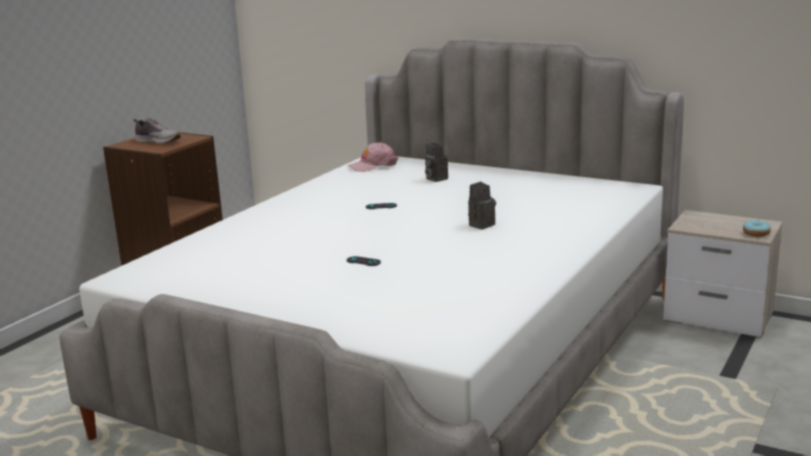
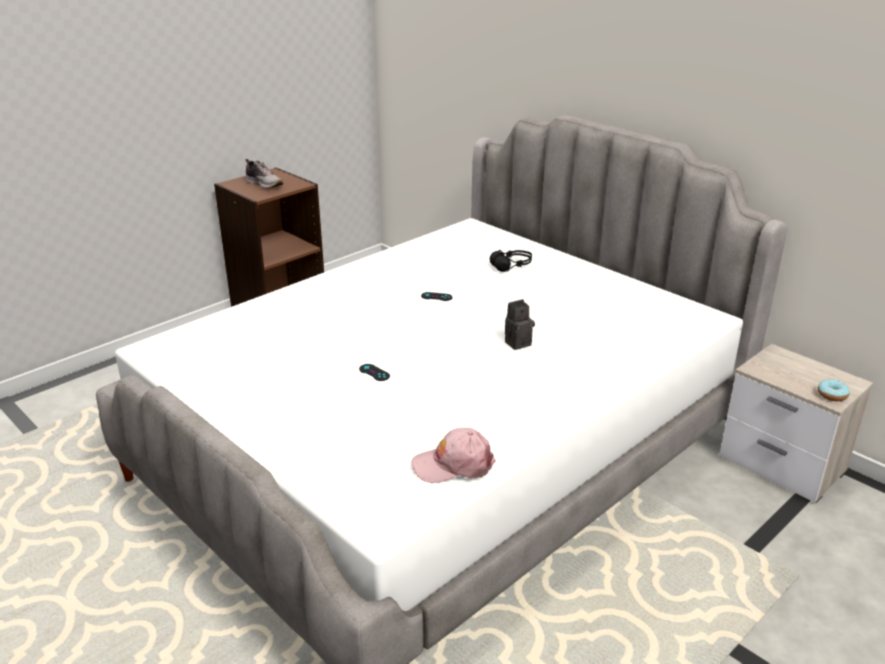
camera: 15 degrees right, 10 degrees up
(373, 166) = (463, 237): pink cap -> pink cap (453, 464)
(435, 179) = (511, 266): camera -> black headphones

